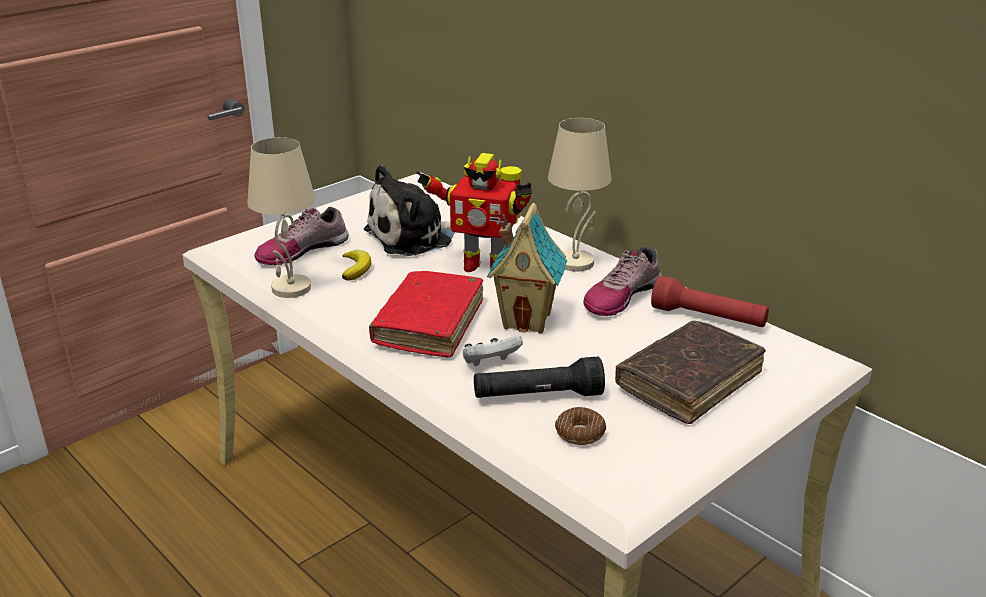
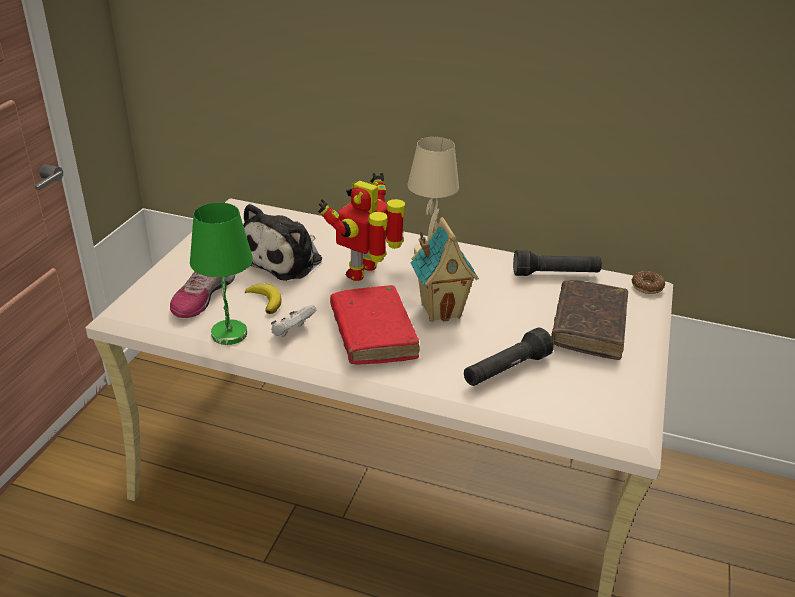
camera: 30 degrees left, 5 degrees up
(291, 289) = (230, 334): beige table lamp -> green table lamp
(483, 266) = (365, 272): toy robot -> toy robot turned 135 degrees clockwise
(490, 364) = (449, 354): white game controller -> white game controller (292, 331)
(580, 433) = (559, 390): donut -> donut (647, 287)
(621, 296) = (485, 272): shoe -> none
(708, 318) = (555, 274): red flashlight -> black flashlight

